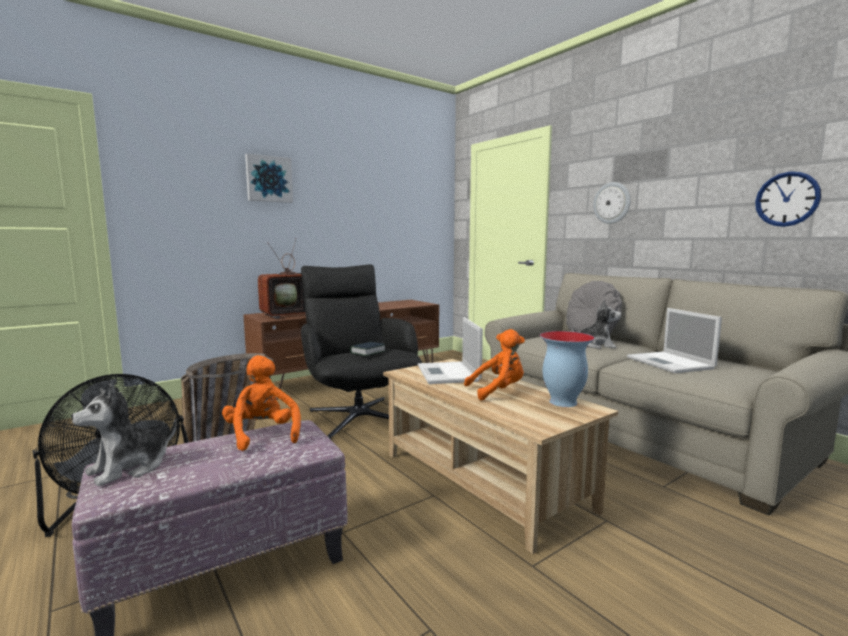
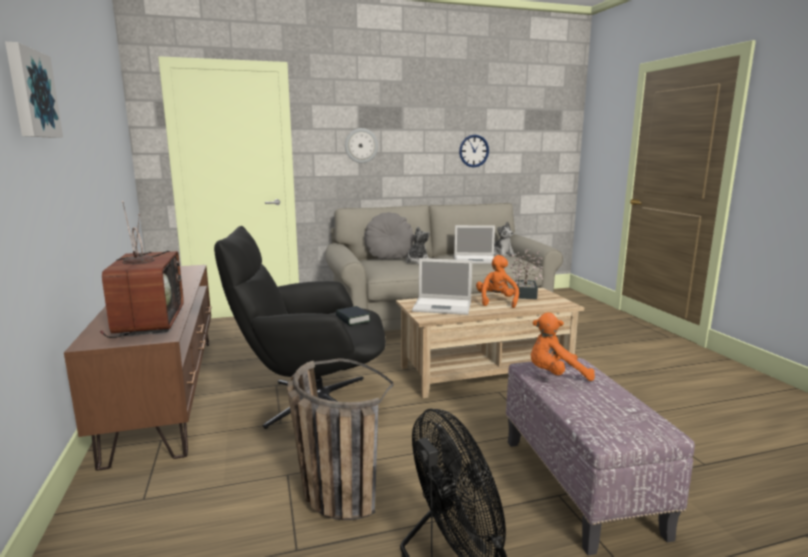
camera: 70 degrees left, 5 degrees up
(129, 468) = (619, 424): plush toy -> plush toy (502, 254)
(563, 402) = (525, 293): vase -> potted plant

